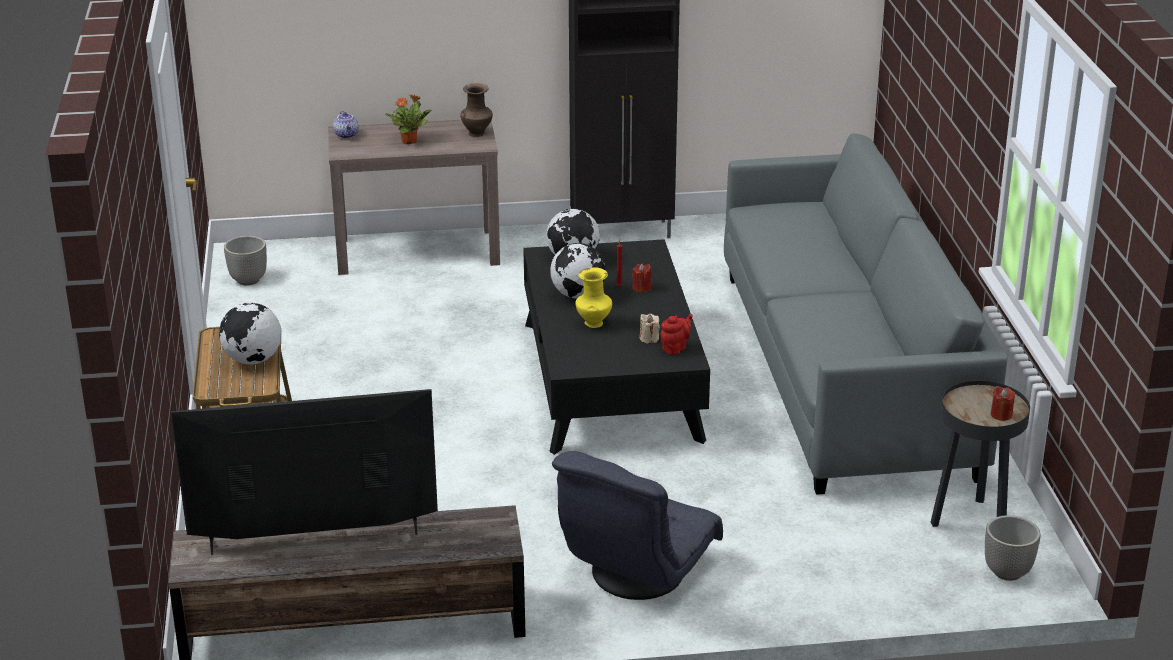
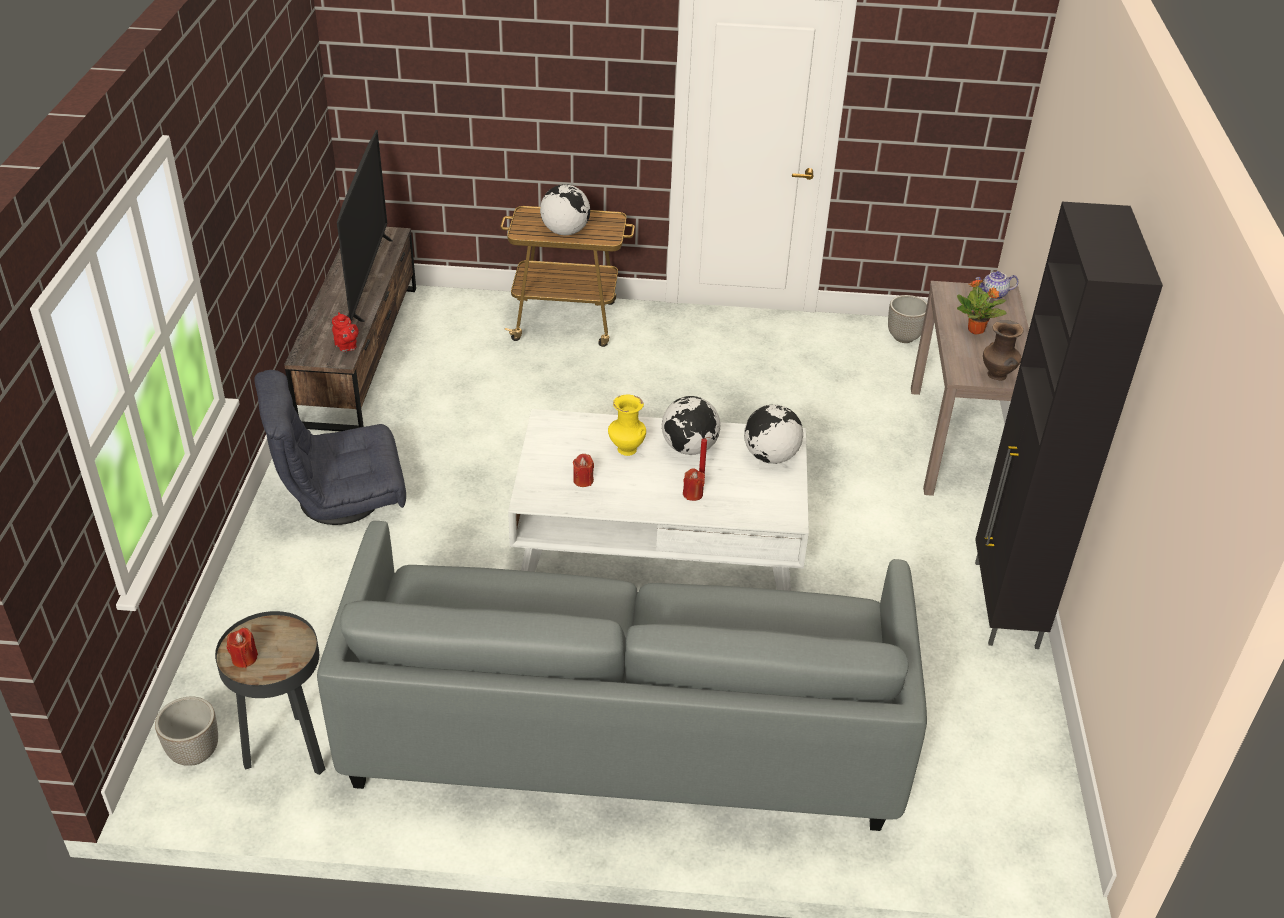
camera: 100 degrees right, 10 degrees up
(611, 381) = (658, 536): black coffee table -> white coffee table
(635, 572) = (341, 498): grey armchair -> grey armchair turned 60 degrees counterclockwise
(649, 339) = (583, 480): beige candle -> red candle
(675, 348) = (557, 495): red teapot -> red teapot (346, 347)

